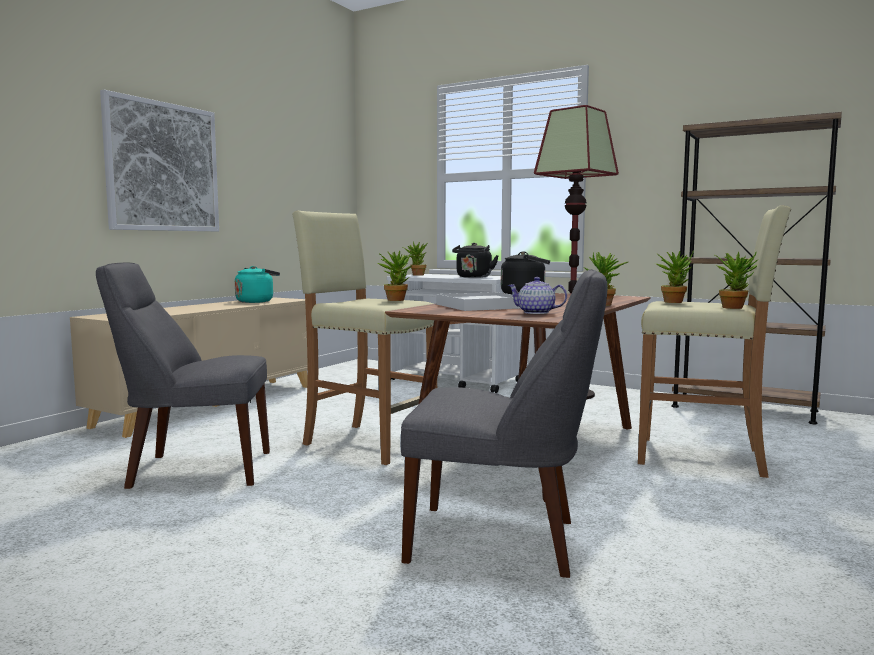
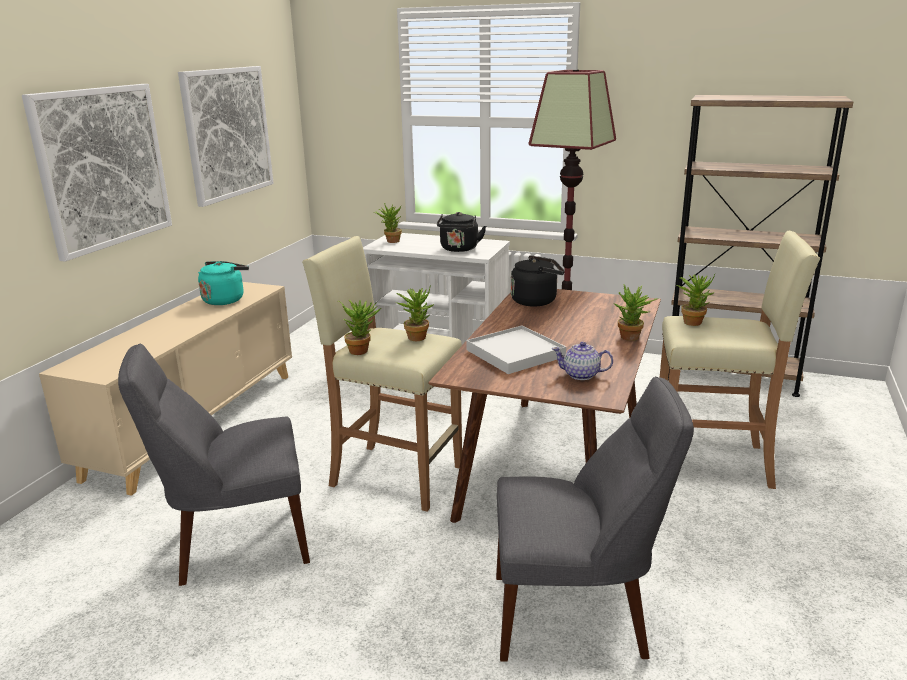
camera: 10 degrees left, 15 degrees up
(284, 174) = (228, 133): none -> picture
(735, 307) = (755, 338): potted plant -> potted plant (362, 350)

